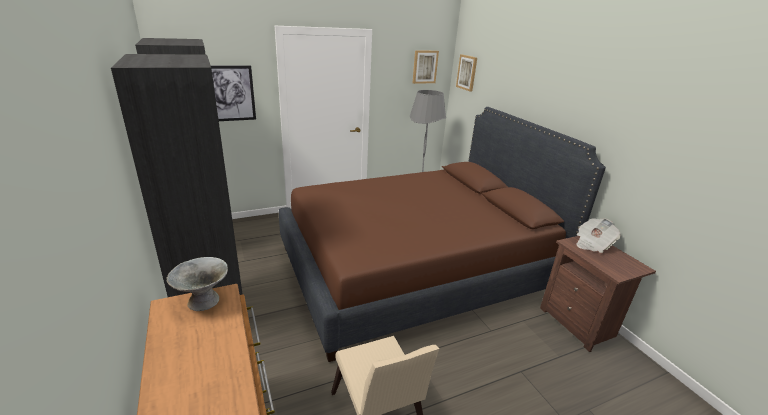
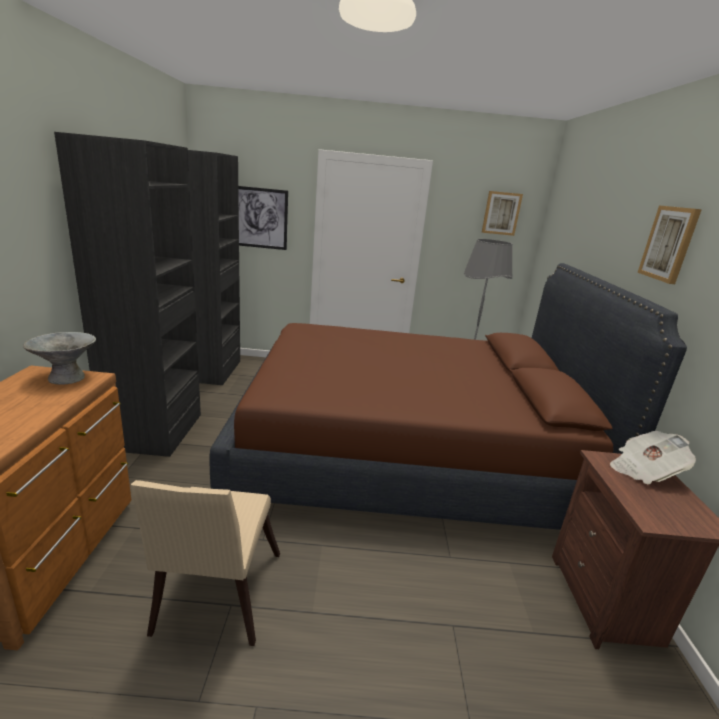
camera: 25 degrees right, 5 degrees down
(467, 72) = (555, 222): picture -> picture (669, 244)

